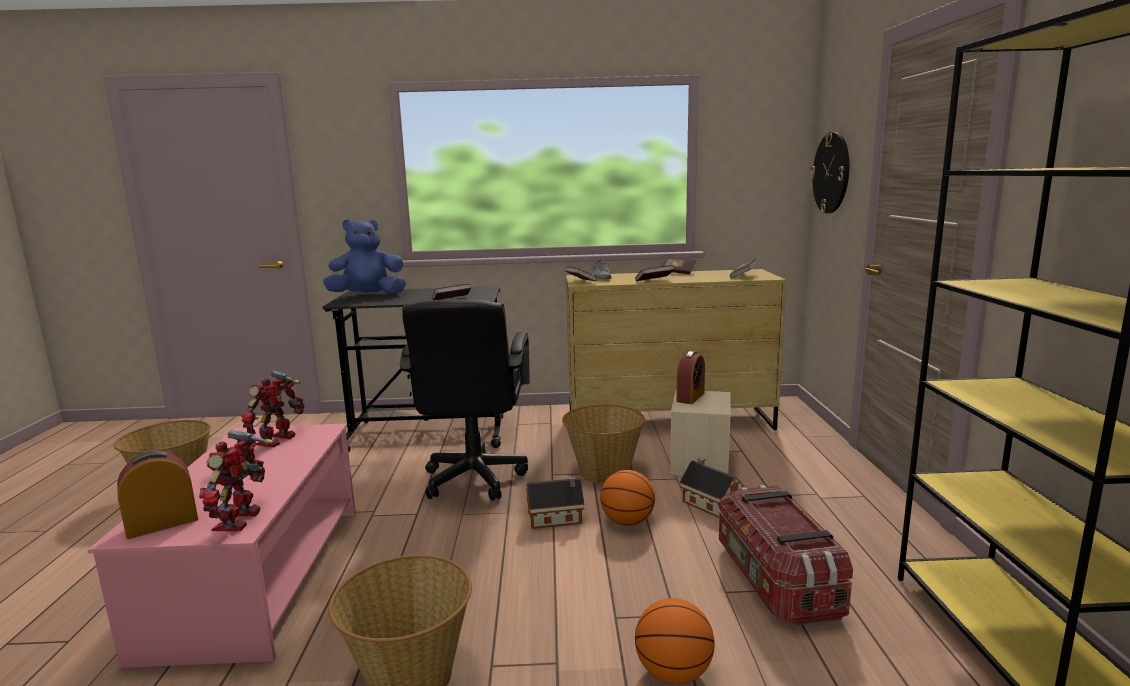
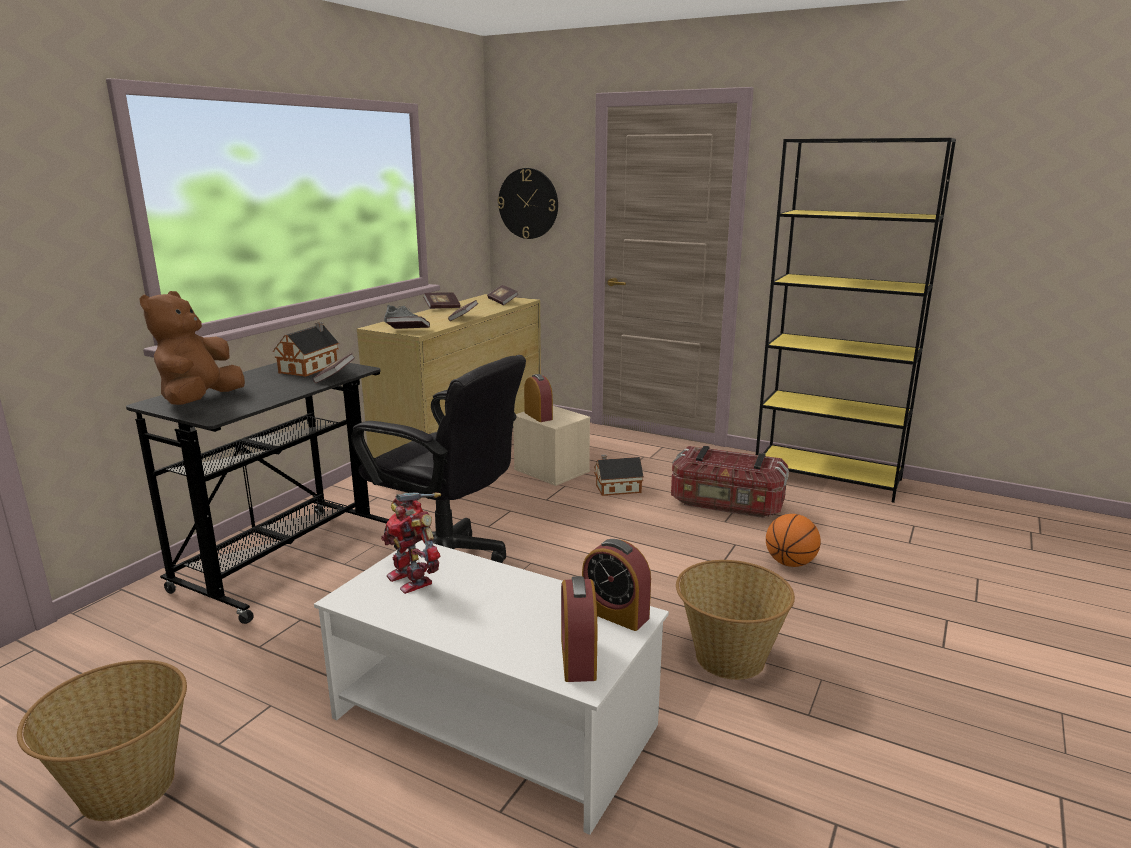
camera: 60 degrees left, 5 degrees up
(241, 520) = (615, 613): toy robot -> alarm clock
(258, 577) = (495, 722): pink coffee table -> white coffee table
(368, 296) = (200, 401): blue plush toy -> brown plush toy
(557, 517) = (567, 545): toy house -> toy house (310, 368)
(604, 472) = (516, 506): basket -> none
(627, 522) = (607, 522): basketball -> none

